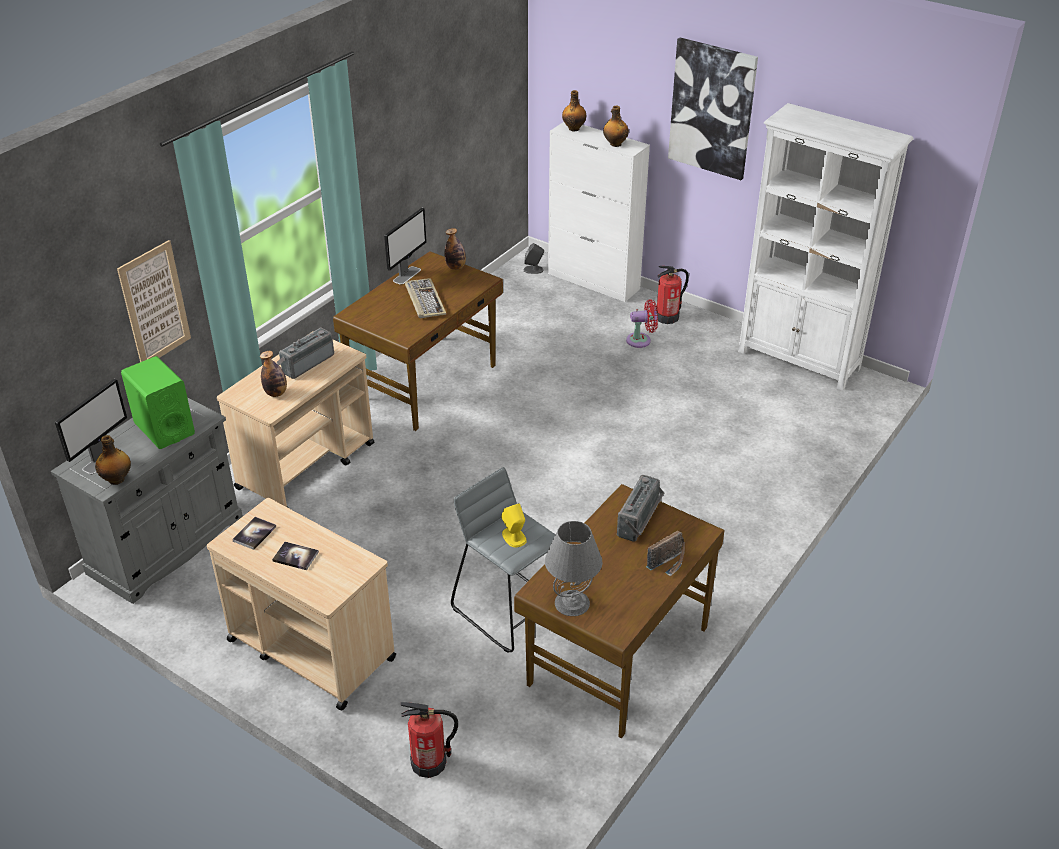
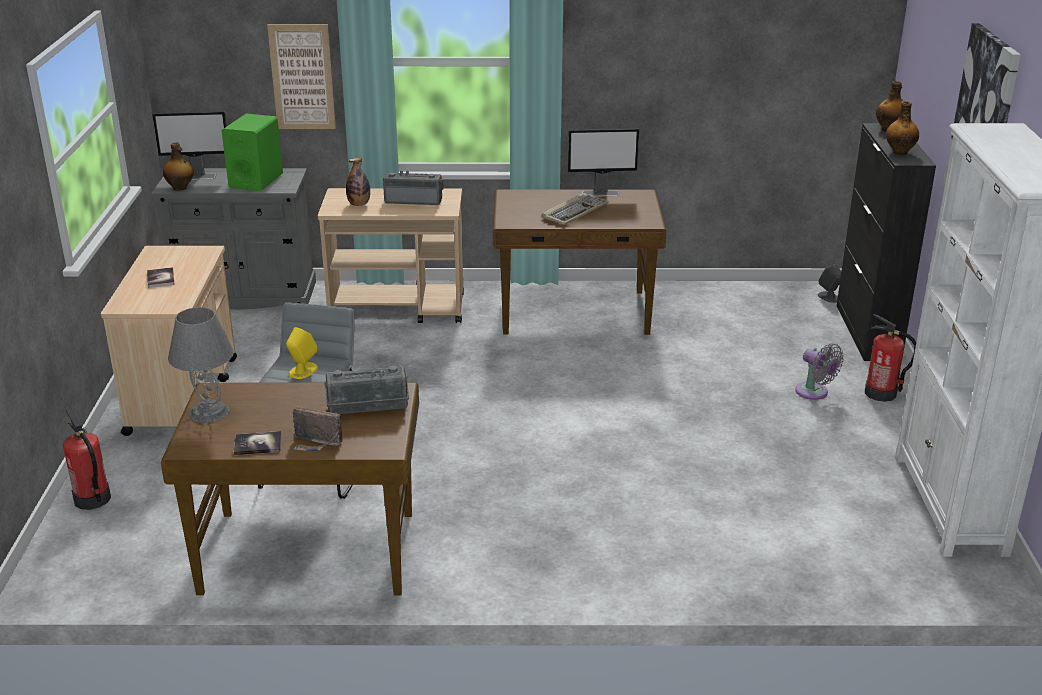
camera: 55 degrees right, 10 degrees down
(254, 534) = (174, 256): book -> book (258, 444)
(456, 267) = (647, 206): bottle -> none
(594, 281) = (867, 332): white cabinet -> black cabinet
(641, 340) = (814, 393): red fan -> grey fan

